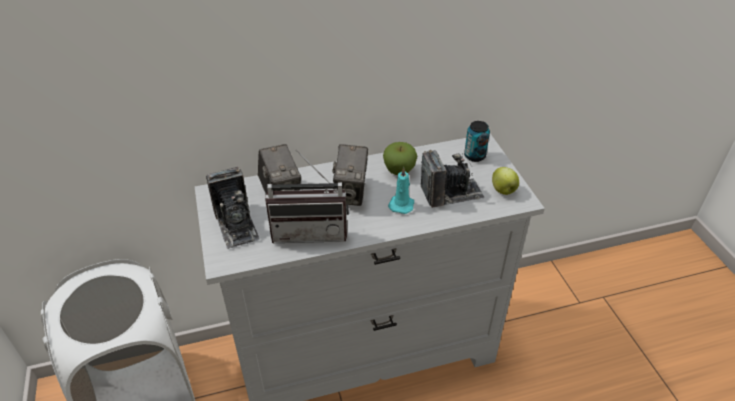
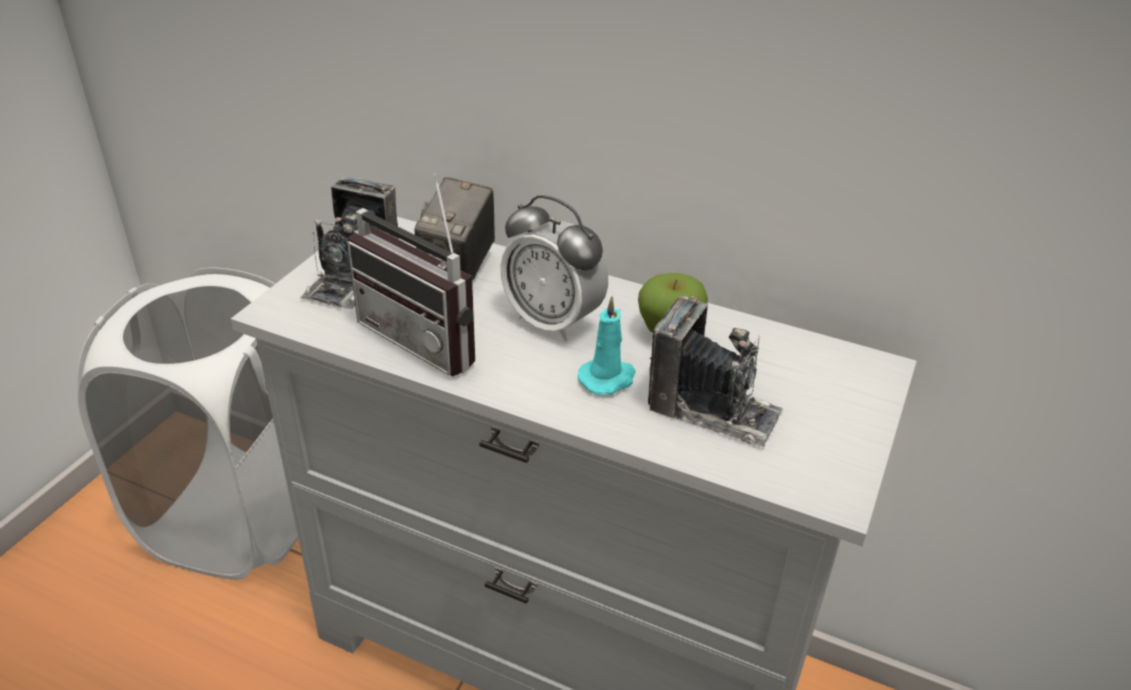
camera: 40 degrees right, 5 degrees down
(351, 193) = (552, 322): camera -> alarm clock
(474, 156) = (835, 378): can -> none
(503, 191) = (817, 459): apple -> none

